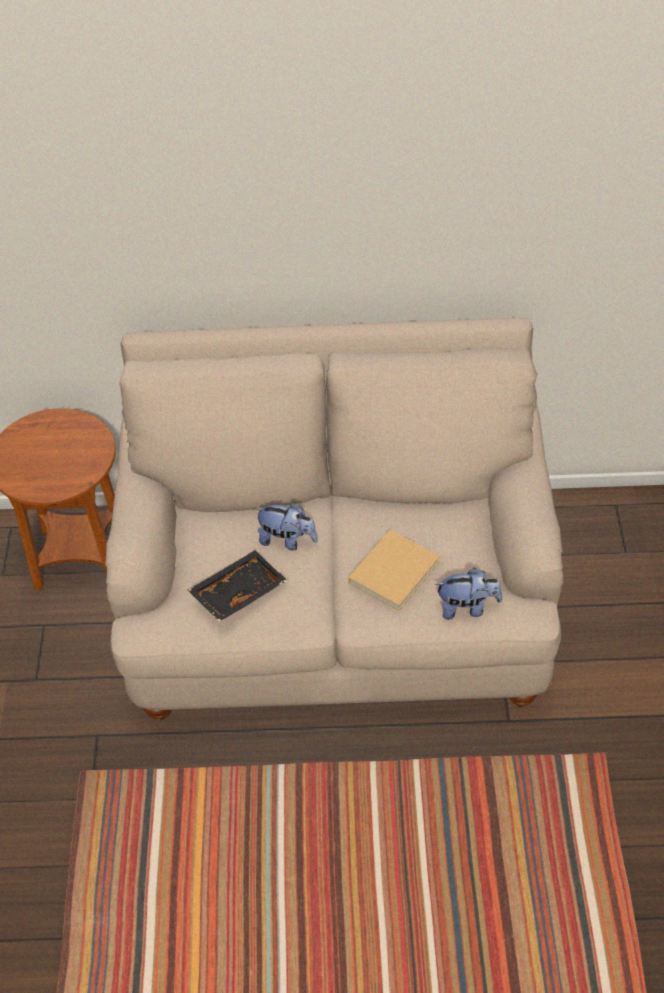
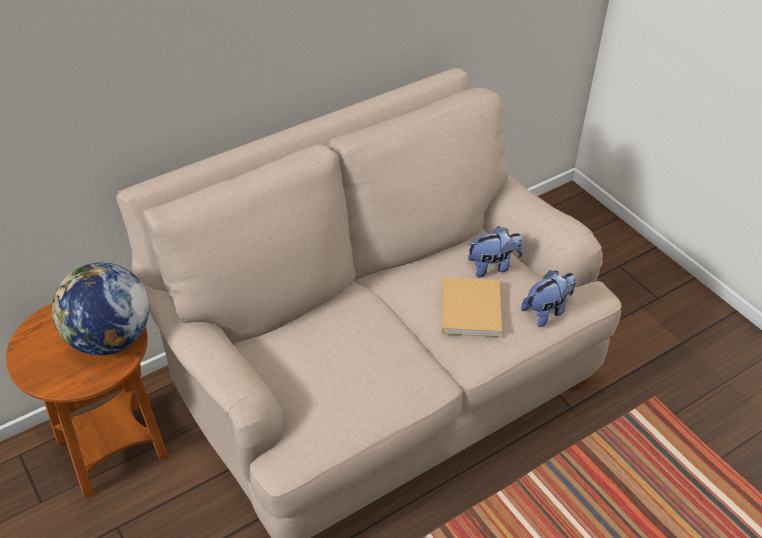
camera: 35 degrees left, 5 degrees down
(77, 461) = (109, 339): none -> globe
(237, 591) = (355, 383): black tray -> none
(287, 540) = (360, 324): plush toy -> plush toy (493, 266)

